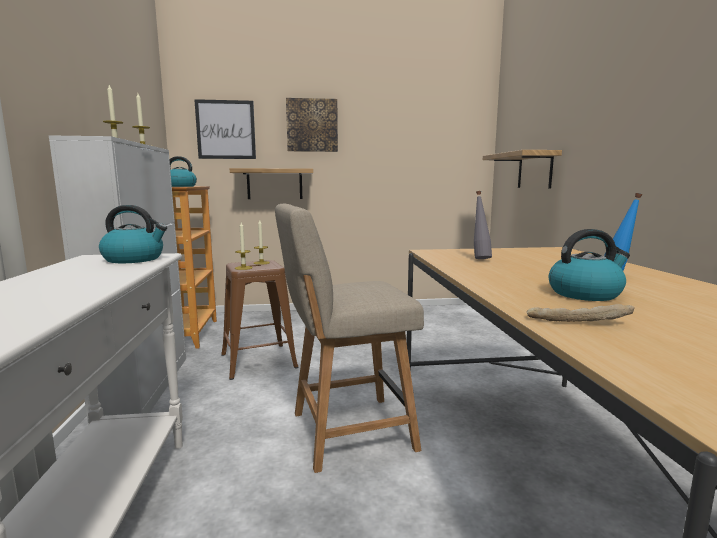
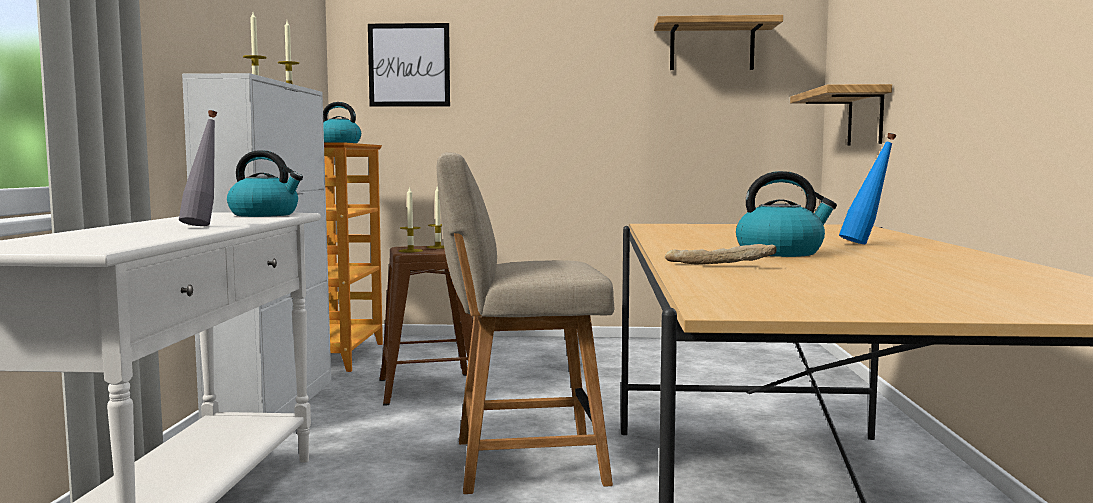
camera: 10 degrees right, 5 degrees down
(274, 184) = (476, 143): shelf -> shelf (712, 47)
(312, 125) = (533, 56): picture -> none
(479, 258) = (711, 230): grey bottle -> grey bottle (204, 225)

